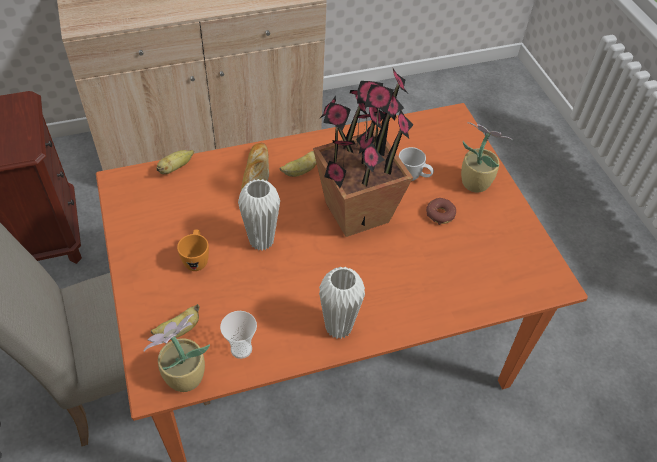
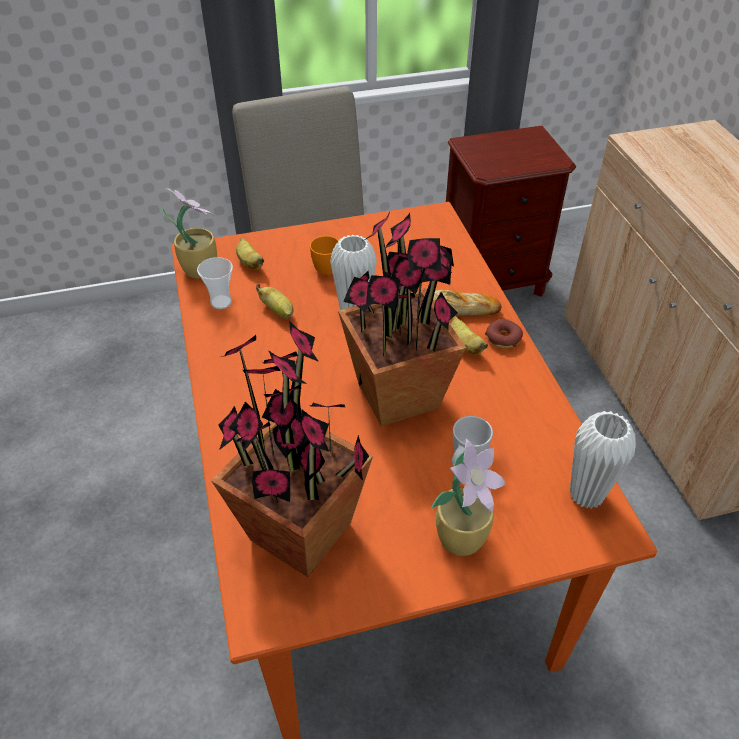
camera: 95 degrees right, 5 degrees down
(175, 168) = (459, 249): banana -> banana (278, 311)
(338, 327) = (231, 372): white vase -> white vase (586, 495)
(440, 214) = (396, 485): donut -> donut (503, 338)
(490, 266) = (300, 533): none -> potted plant

